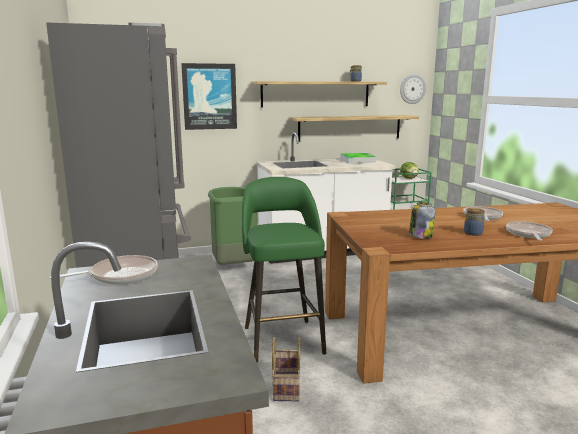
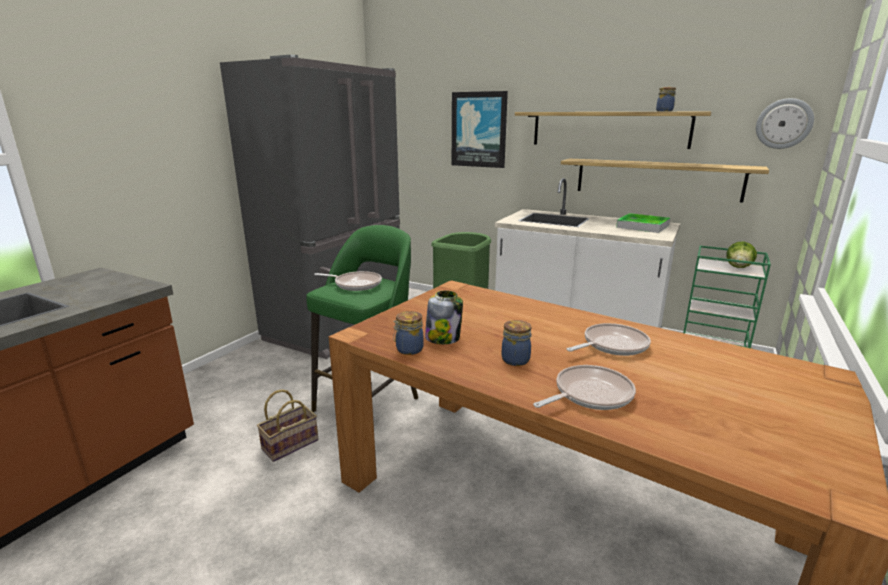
camera: 45 degrees right, 5 degrees up
(120, 276) = (91, 281): frying pan -> frying pan (355, 284)
(424, 245) = (408, 349): none -> jar

